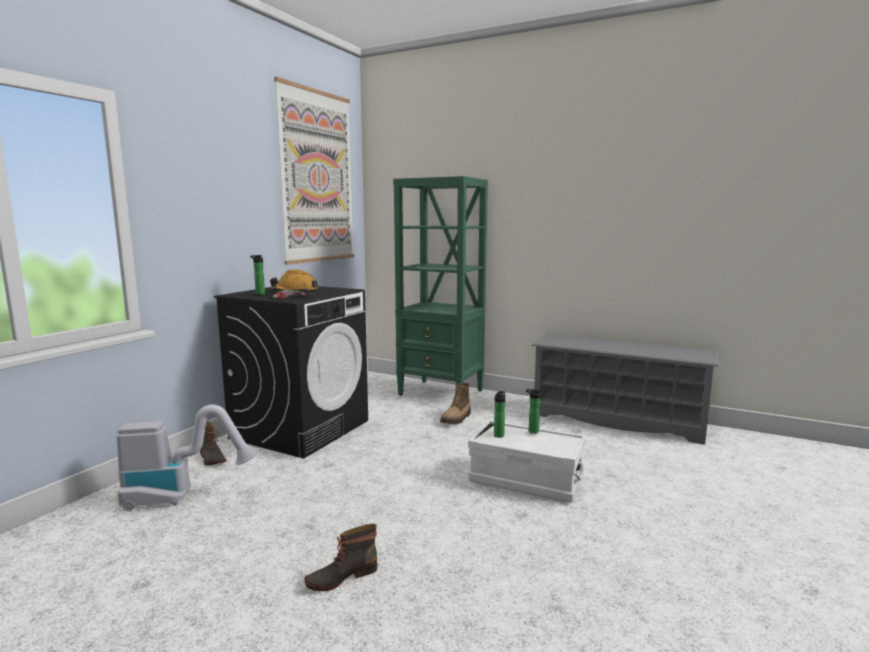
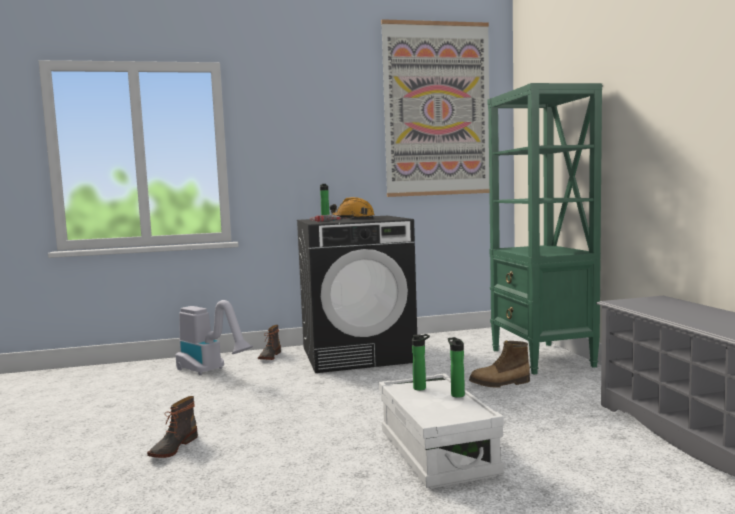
camera: 50 degrees right, 5 degrees down
(341, 576) = (172, 447): boot -> boot turned 90 degrees counterclockwise

